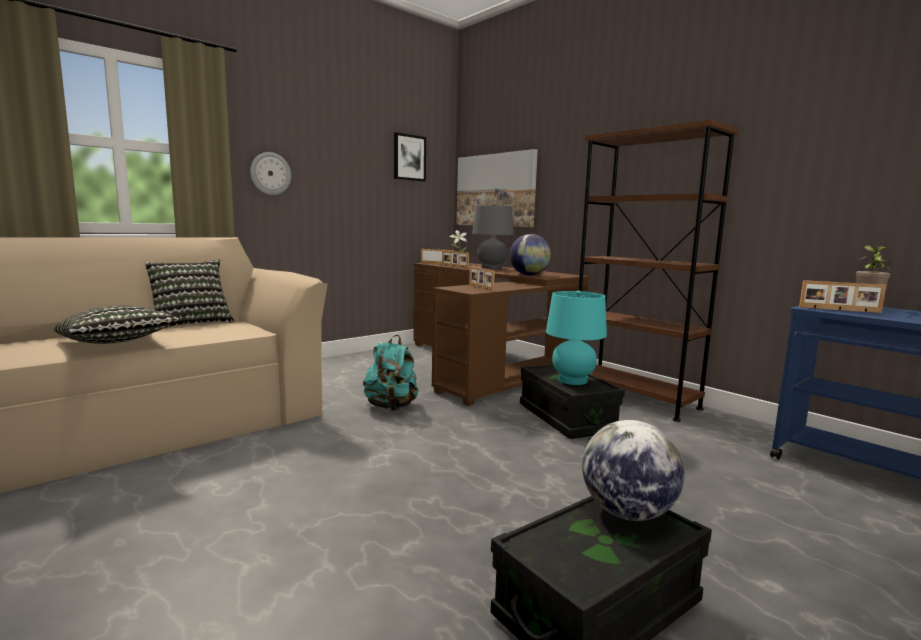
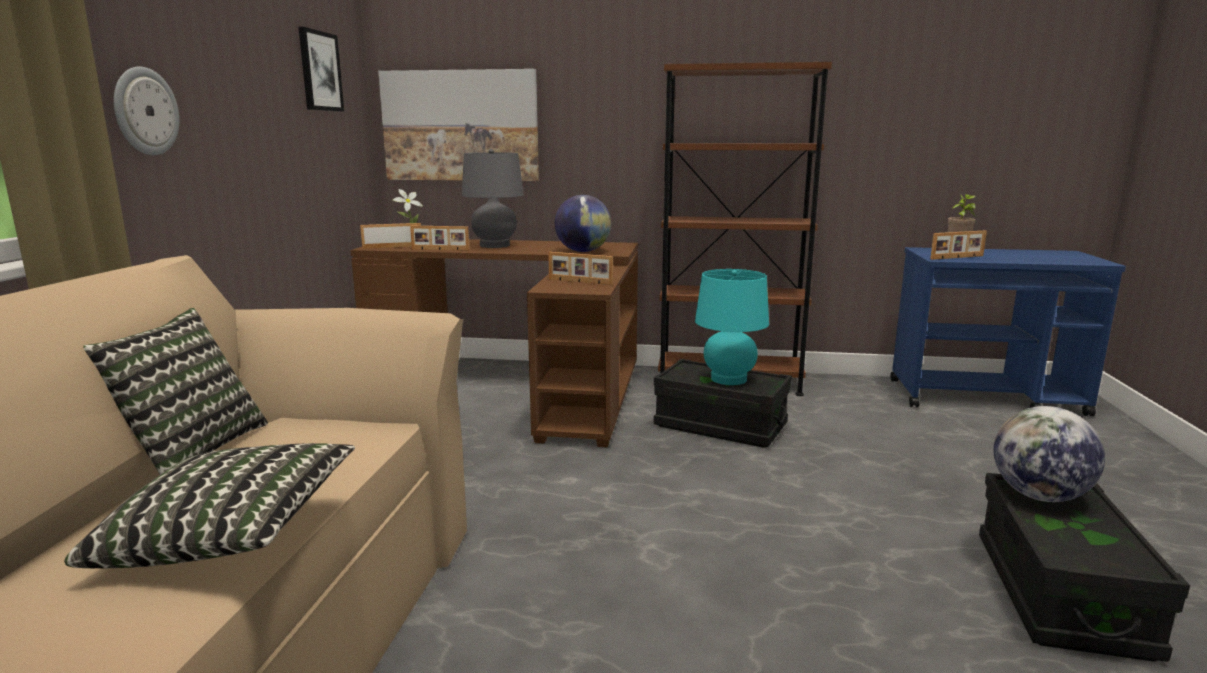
camera: 40 degrees left, 5 degrees up
(391, 407) = (528, 483): turquoise backpack -> none

